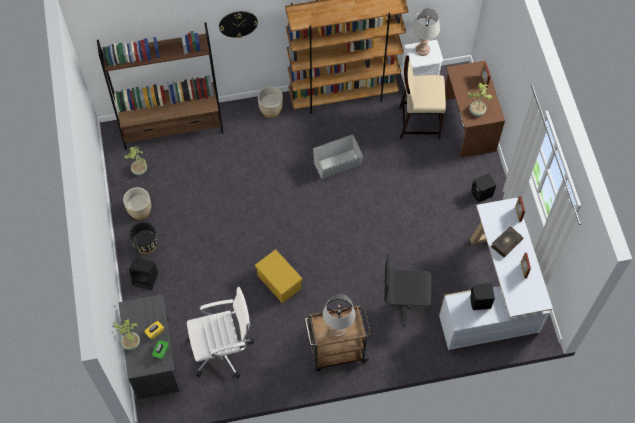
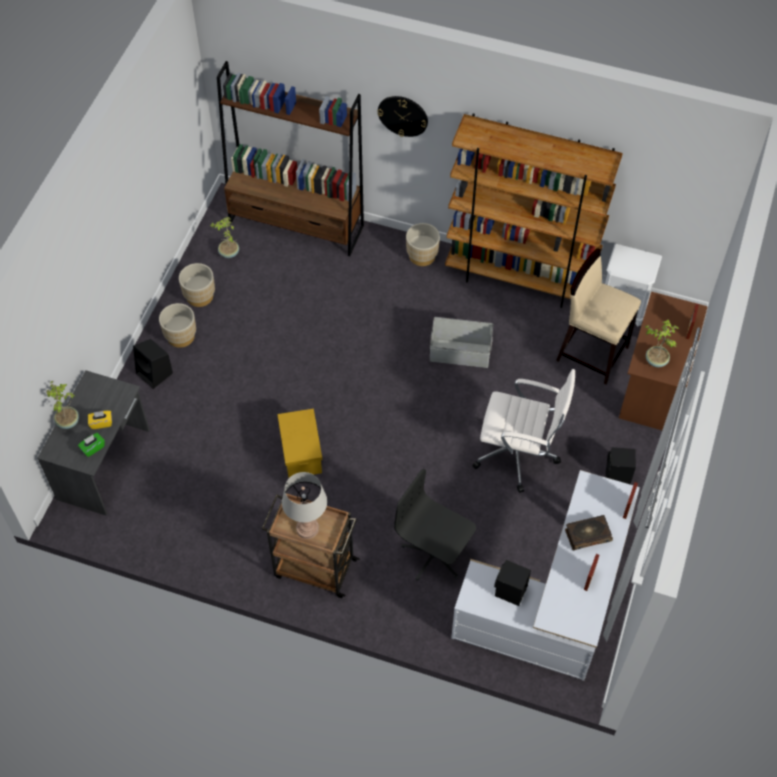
camera: 30 degrees right, 5 degrees down
(146, 244) = (181, 336): black planter -> beige planter
(223, 350) = (185, 496): white office chair -> white office chair (518, 454)
(422, 50) = (634, 259): grey table lamp -> none

